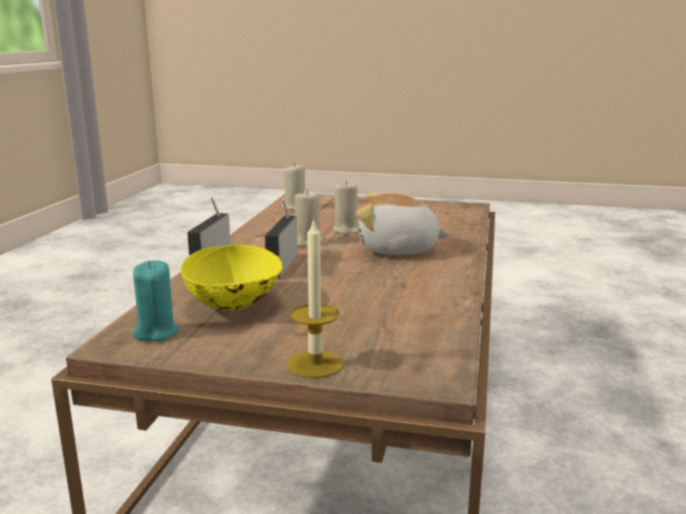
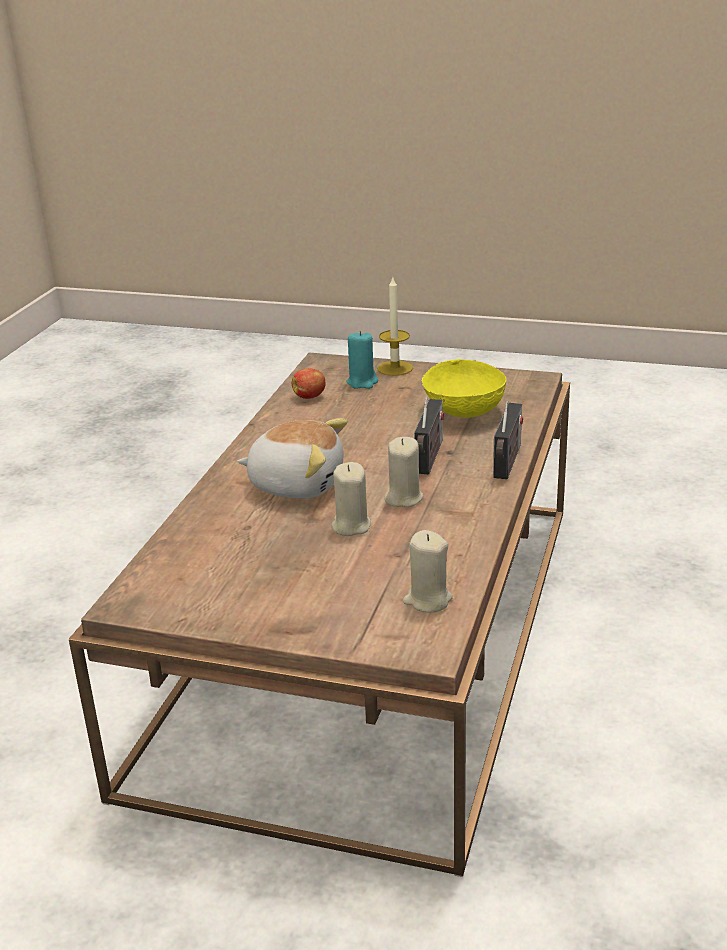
camera: 175 degrees left, 10 degrees up
(156, 332) = (512, 387): turquoise candle -> turquoise candle (362, 382)
(426, 321) = (309, 397): none -> apple

